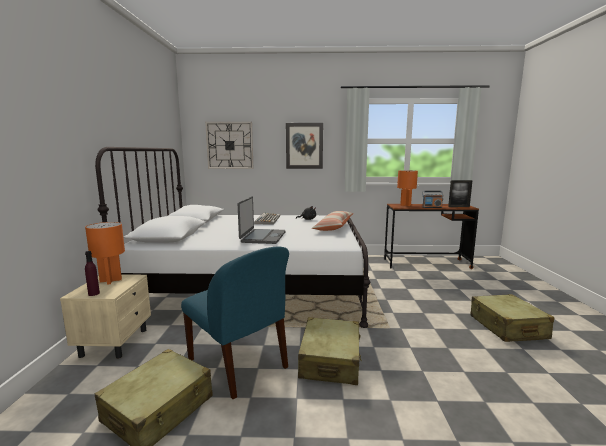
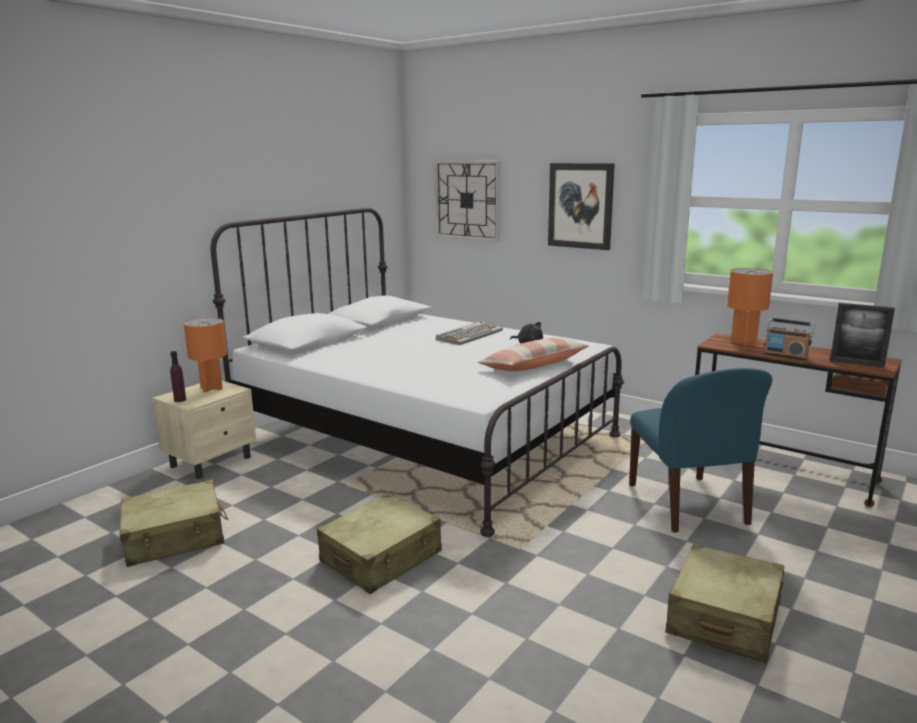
camera: 35 degrees right, 5 degrees up
(239, 364) = (285, 524): blue chair -> blue chair (688, 505)
(263, 237) = (401, 365): laptop -> none

